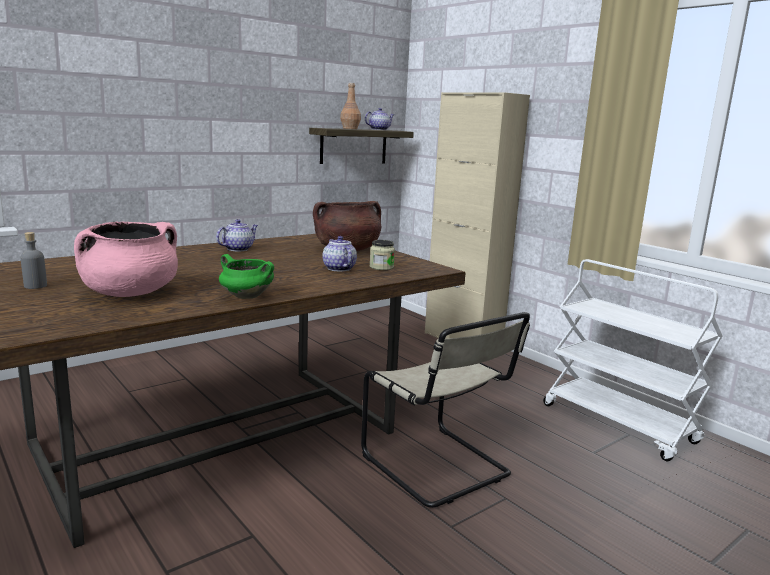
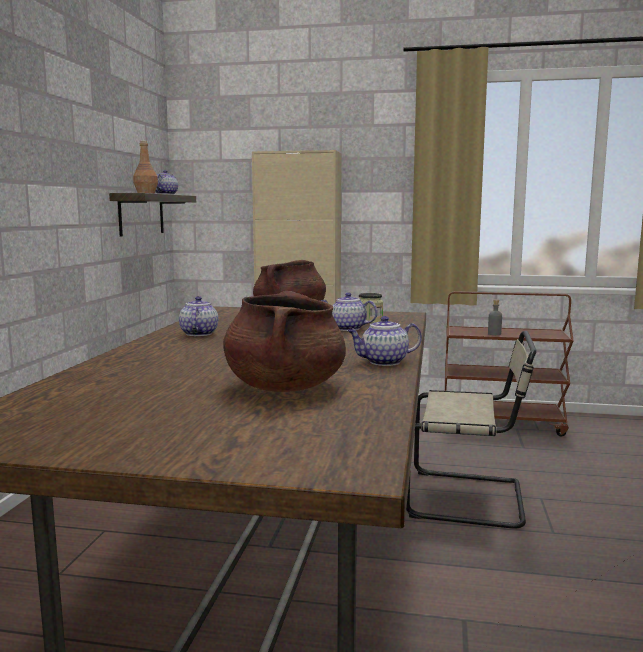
camera: 40 degrees left, 5 degrees down
(35, 286) = (156, 411): grey bottle -> grey bottle (494, 334)
(130, 293) = (284, 387): pink cooking pot -> brown cooking pot
(245, 297) = (383, 362): green cooking pot -> teapot
(619, 424) = (501, 424): white cart -> brown cart

